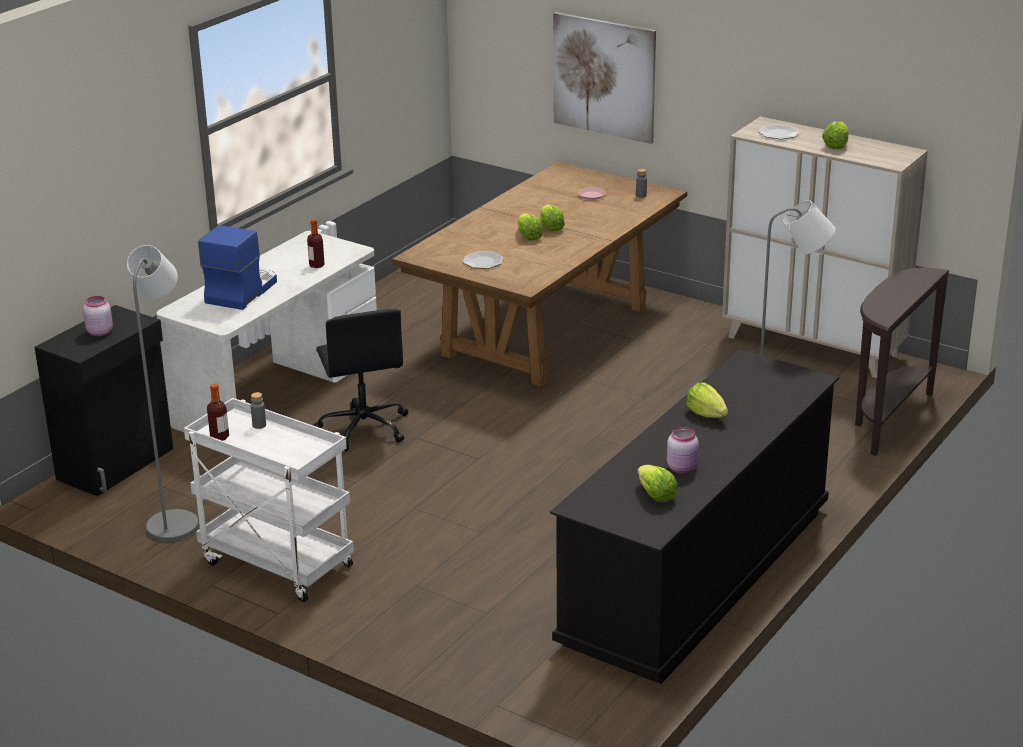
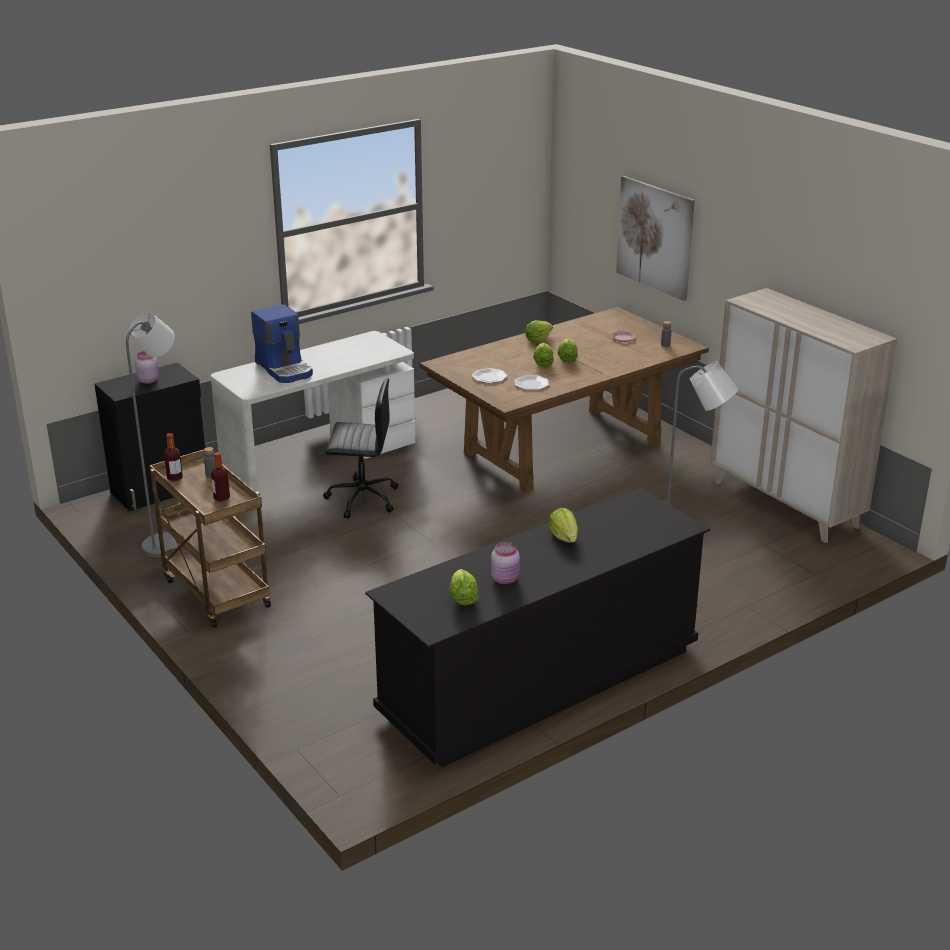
camera: 20 degrees right, 0 degrees up
(241, 291) = (285, 369): coffee machine -> coffee machine turned 105 degrees clockwise
(274, 564) = (214, 592): white cart -> brown cart
(316, 265) = (358, 358): bottle -> bottle (221, 498)
(363, 428) = (361, 498): black office chair -> black office chair turned 90 degrees counterclockwise
(778, 133) = (770, 304): plate -> plate (531, 384)
(836, 145) = (813, 322): lettuce -> lettuce (538, 340)
(886, 418) = (809, 580): brown console table -> none

